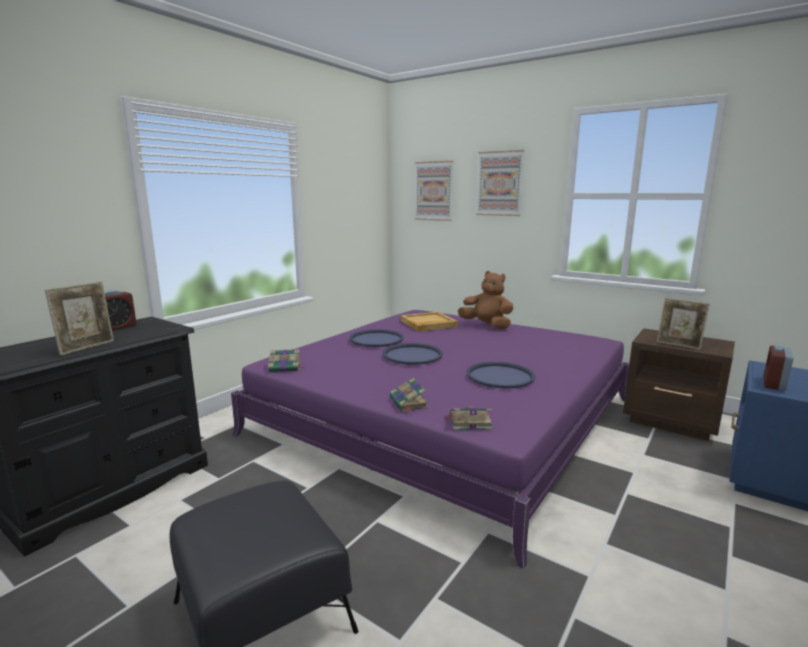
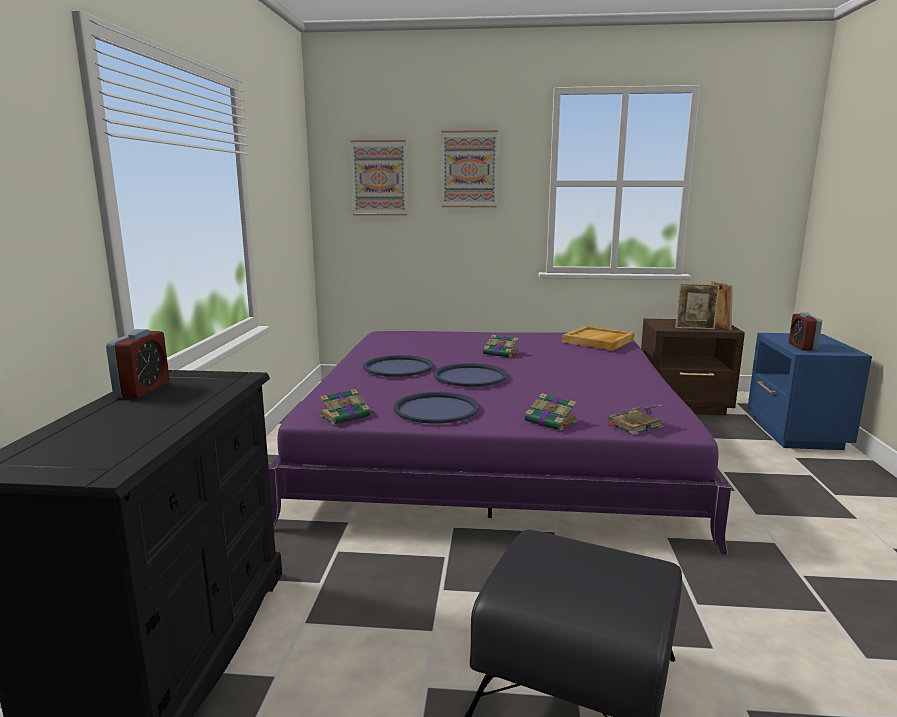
camera: 30 degrees left, 0 degrees up
(87, 347) = (178, 418): picture frame -> picture frame (718, 326)
(428, 324) = (423, 343): beige tray -> beige tray (598, 341)
(471, 341) = (501, 353): none -> book
(487, 325) = (488, 337): brown plush toy -> none
(500, 376) = (586, 381): blue tray -> blue tray (436, 409)

